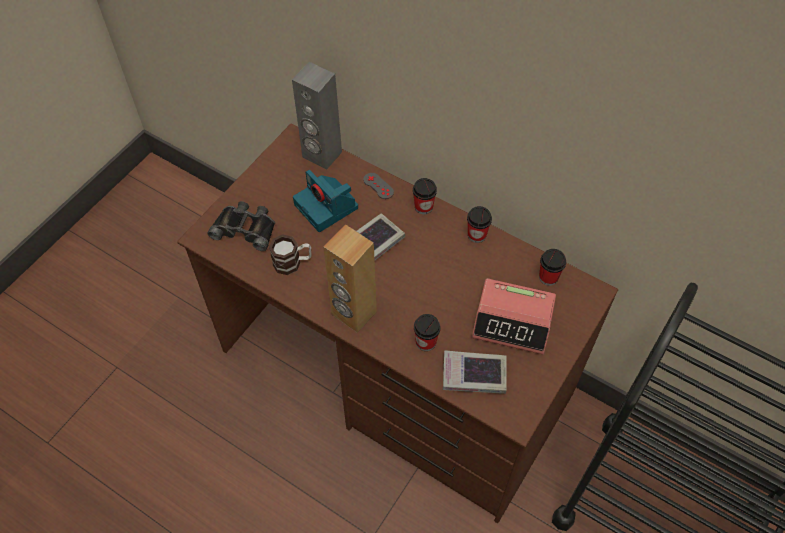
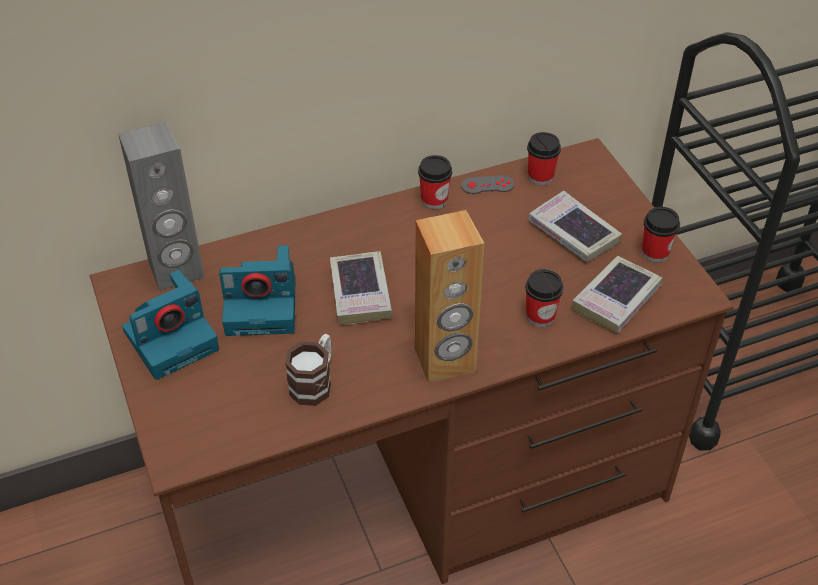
camera: 55 degrees left, 10 degrees down
(245, 228) = (212, 404): black binoculars -> none
(275, 184) = (172, 338): none -> camera
(378, 186) = (281, 244): grey game controller -> grey game controller (487, 185)
(423, 207) = (352, 222): cup -> cup (655, 253)
(513, 321) = (573, 232): alarm clock -> book

